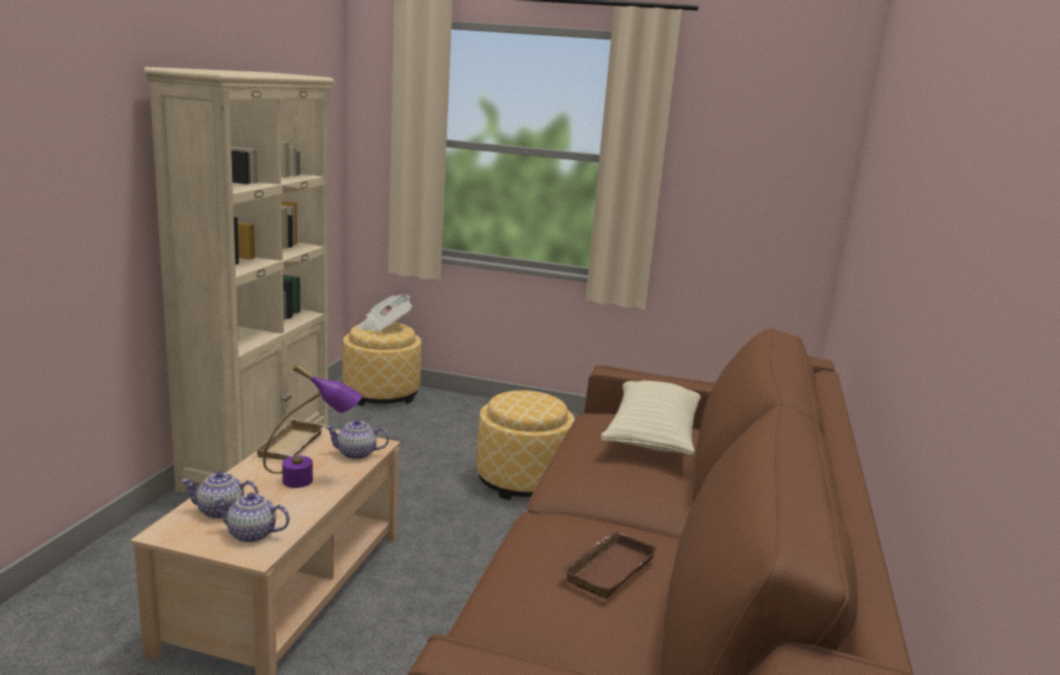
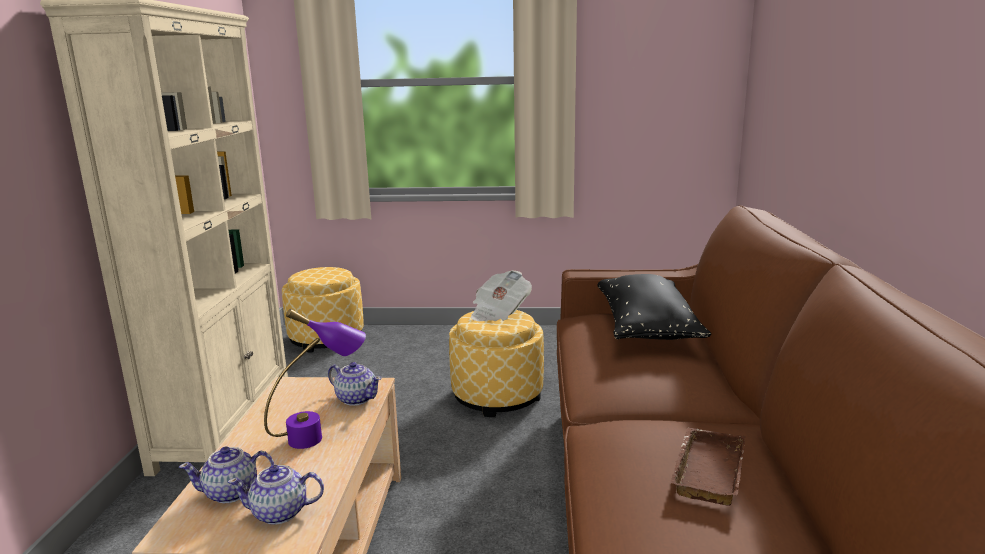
camera: 10 degrees left, 0 degrees up
(293, 446) = (283, 403): beige tray -> none
(357, 454) = (356, 398): teapot -> teapot turned 135 degrees counterclockwise
(384, 326) = (320, 272): newspaper -> newspaper (499, 313)
(652, 436) = (646, 328): beige pillow -> black pillow

